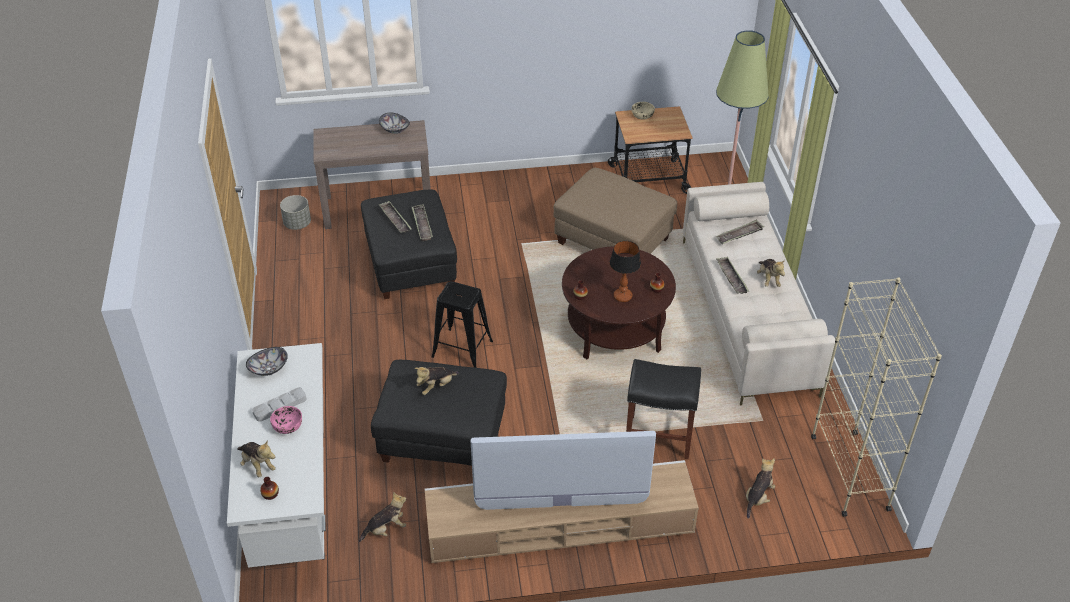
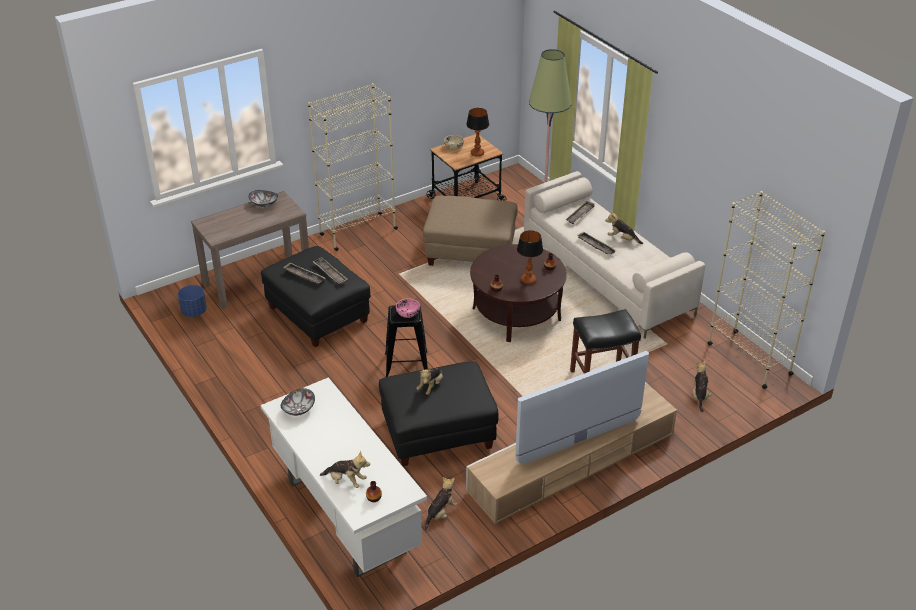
camera: 25 degrees left, 5 degrees down
(280, 406) = (330, 433): grey tray -> none
(288, 426) = (349, 445): pink bowl -> pink bowl (408, 313)
(297, 224) = (194, 311): grey planter -> blue planter
(511, 184) = (358, 232): none -> beige bookcase
(662, 130) = (477, 153): none -> table lamp
(768, 279) = (622, 239): plush toy -> plush toy turned 150 degrees clockwise

